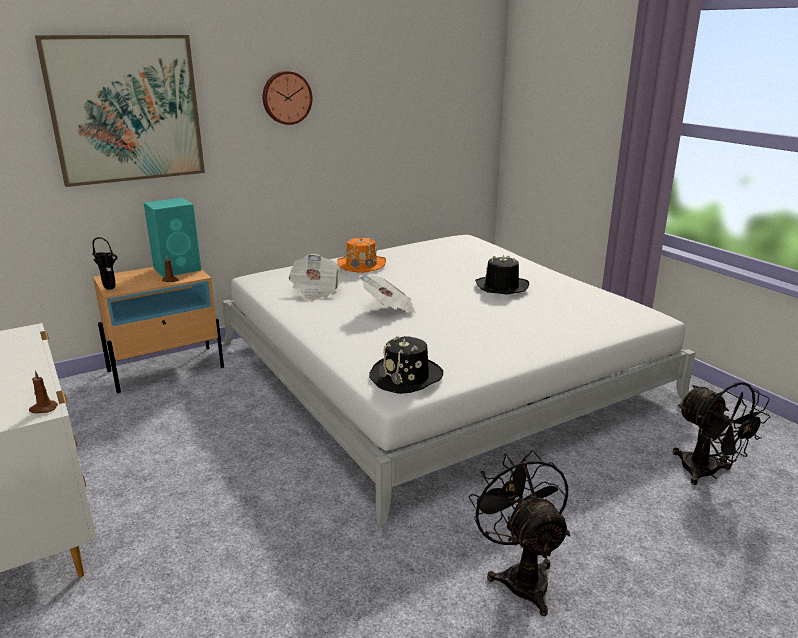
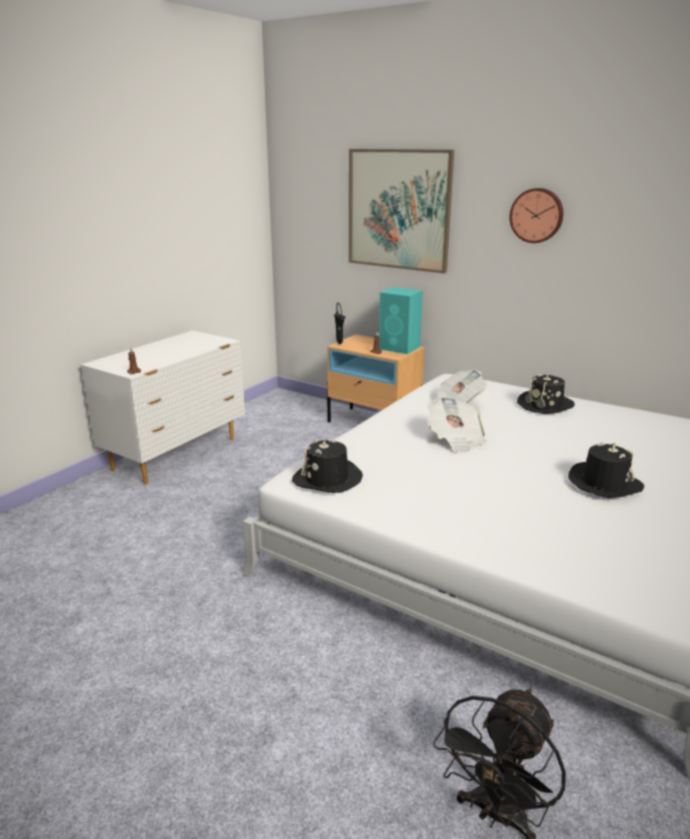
camera: 65 degrees right, 0 degrees up
(361, 264) = (545, 405): orange hat -> black hat
(520, 576) = (215, 668): black fan -> none

